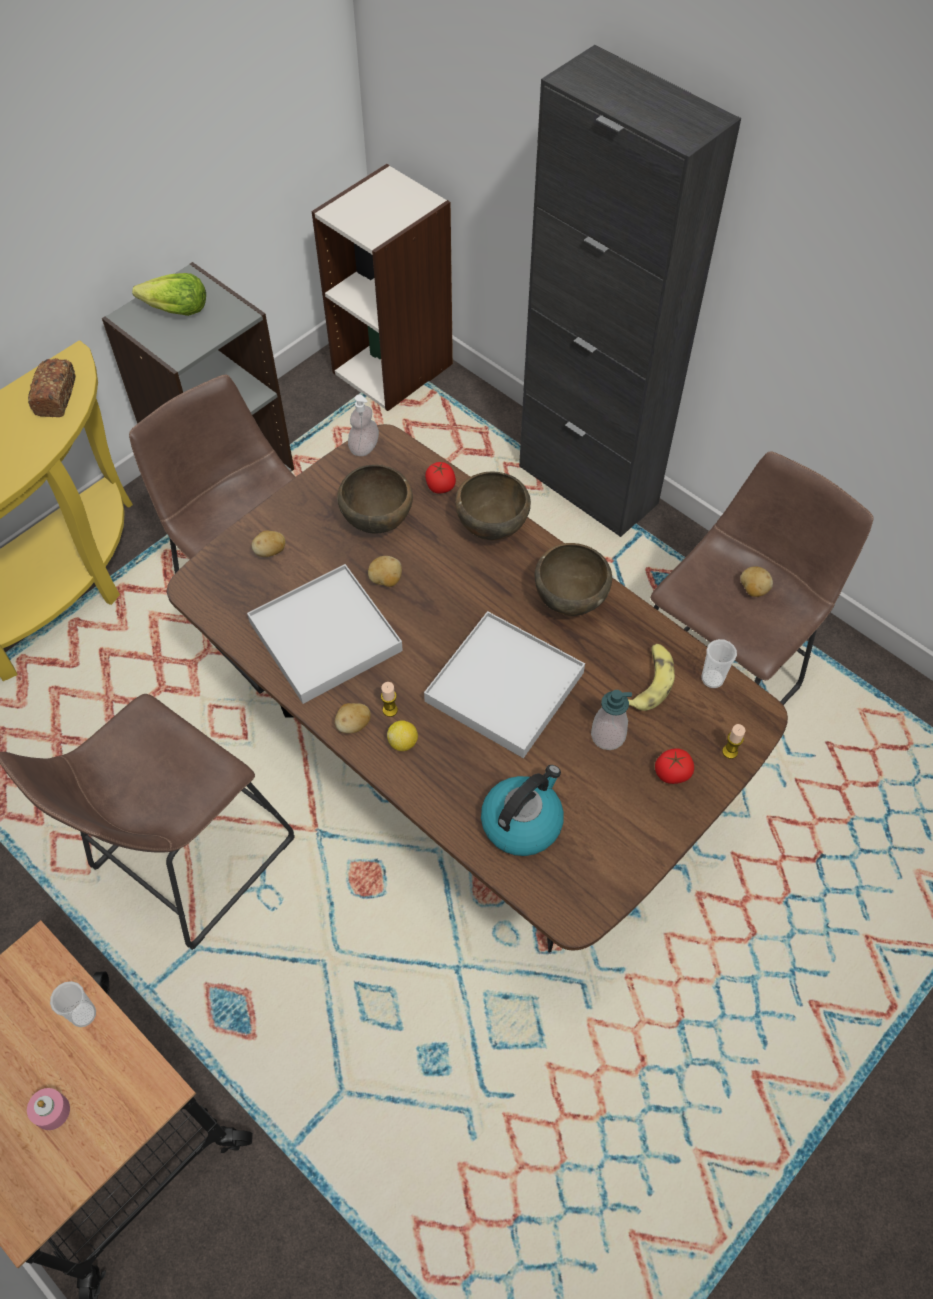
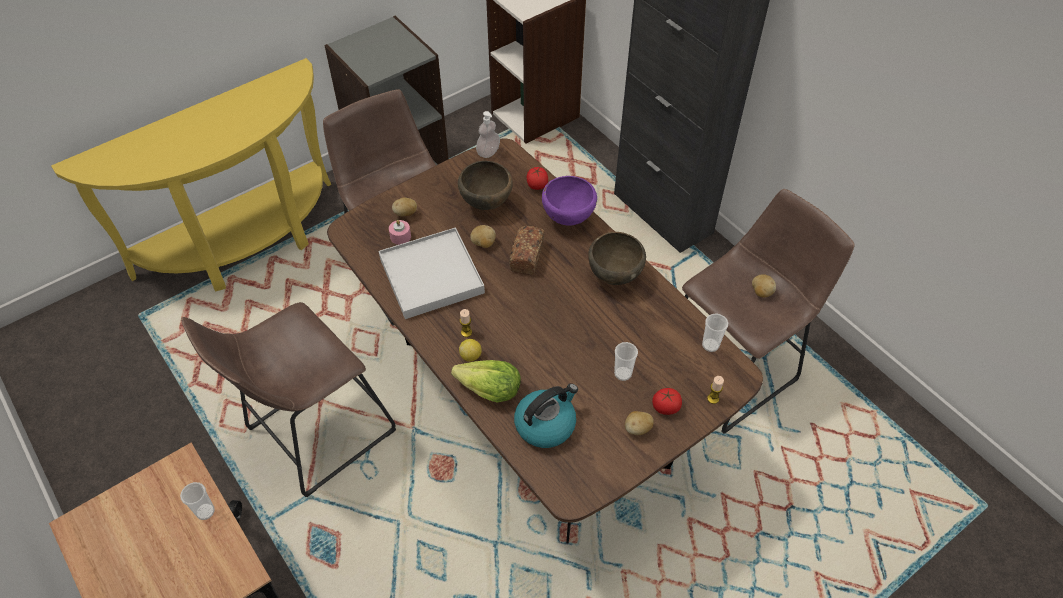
camera: 10 degrees right, 5 degrees down
(52, 1111) = (167, 574): pink candle -> pink candle (400, 237)
(56, 397) = (281, 92): bread -> bread (526, 256)
(176, 310) = (376, 45): lettuce -> lettuce (489, 390)
(353, 725) = (437, 339): potato -> potato (637, 429)
(491, 529) = (567, 219): brown bowl -> purple bowl
(504, 686) = (553, 328): white tray -> none
(608, 736) = (623, 373): soap dispenser -> cup
(648, 682) = (661, 340): banana -> none

